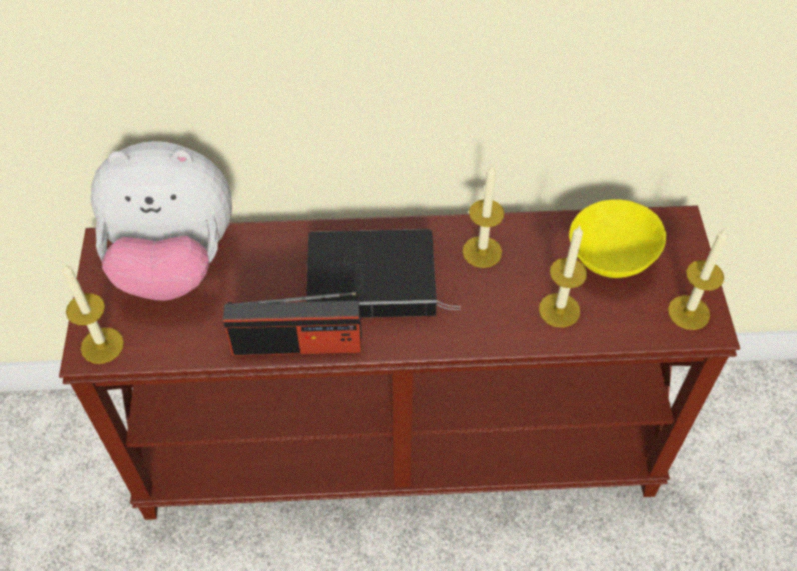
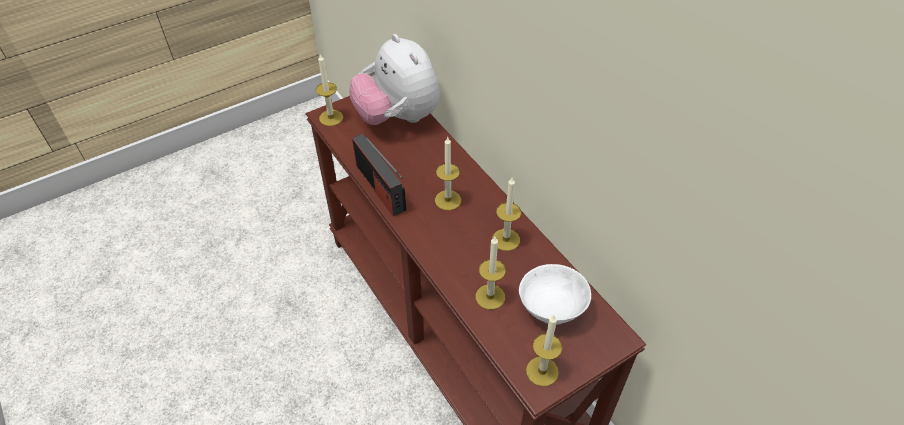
camera: 60 degrees right, 5 degrees down
(376, 279) = (448, 200): book -> candle
(609, 260) = (551, 308): yellow bowl -> white bowl

